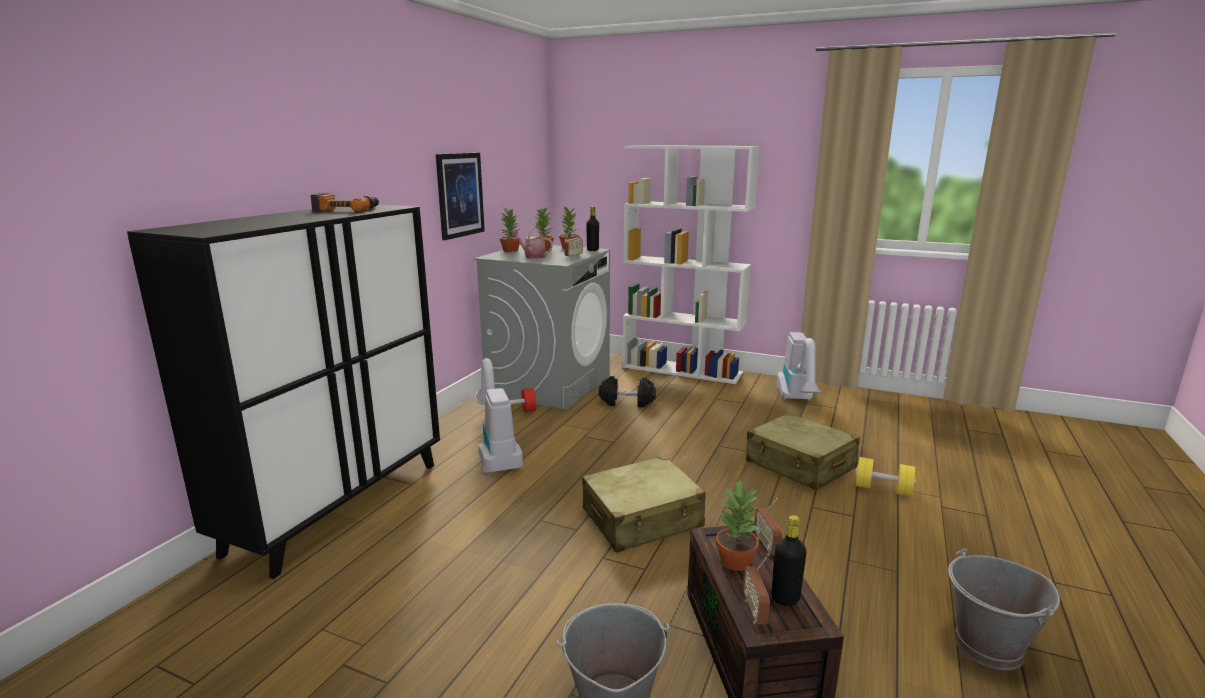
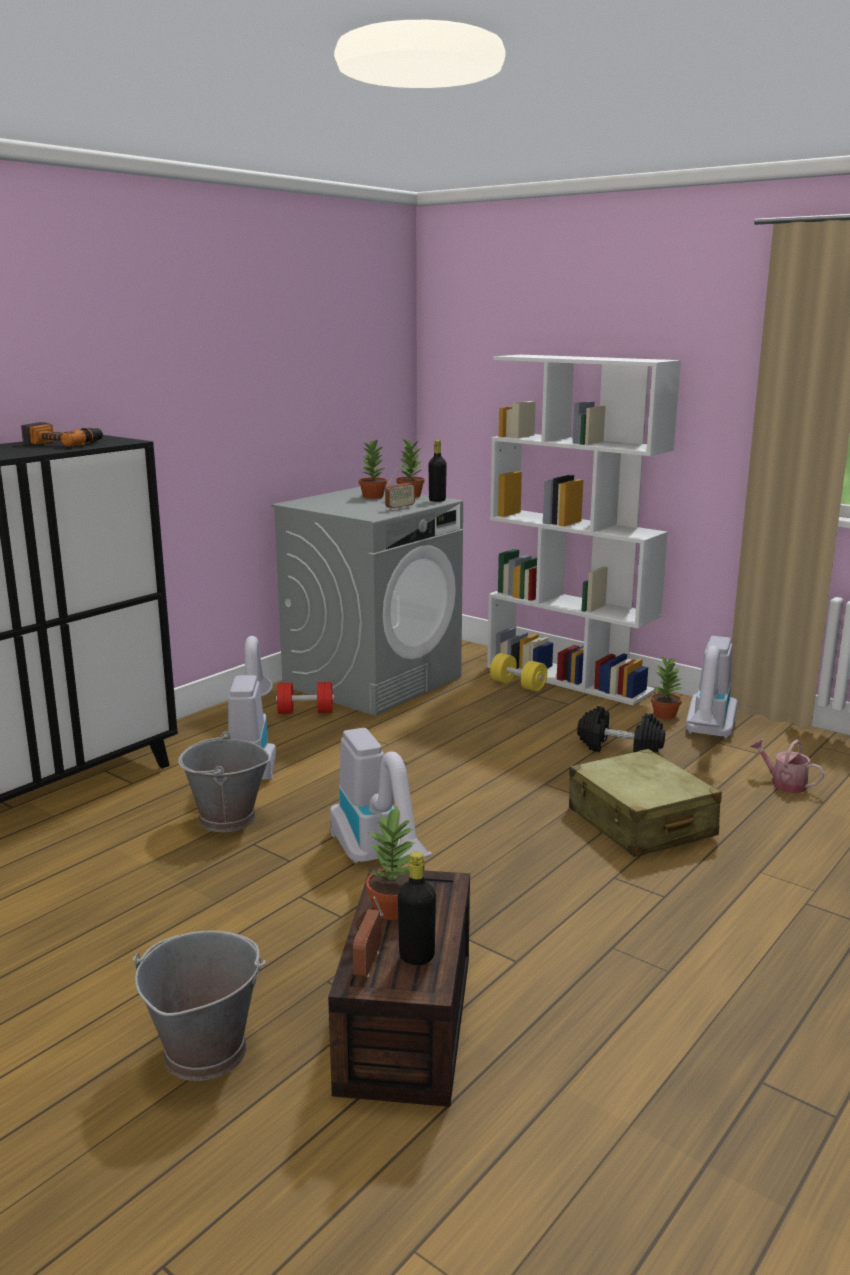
camera: 15 degrees right, 0 degrees up
(460, 195) = (254, 421): picture -> none
(510, 250) = (329, 495): potted plant -> potted plant (664, 715)
(532, 256) = (347, 505): watering can -> watering can (784, 783)
(627, 402) = (460, 714): black dumbbell -> black dumbbell (619, 748)
(642, 519) = (378, 860): beige suitcase -> vacuum cleaner
(766, 546) = (445, 899): radio -> none
(882, 489) = (736, 869): yellow dumbbell -> yellow dumbbell (518, 685)
(988, 647) = (718, 1077): grey bucket -> grey bucket (226, 819)

